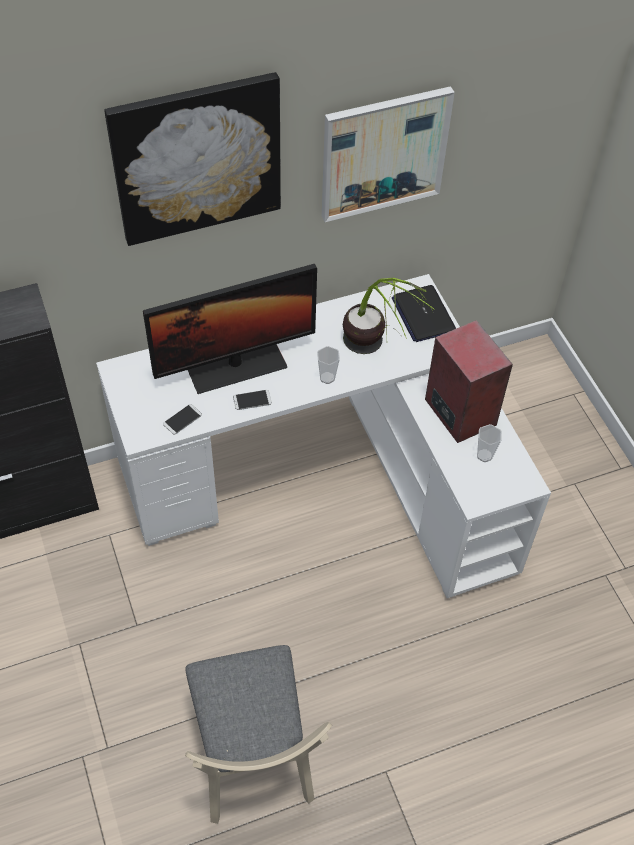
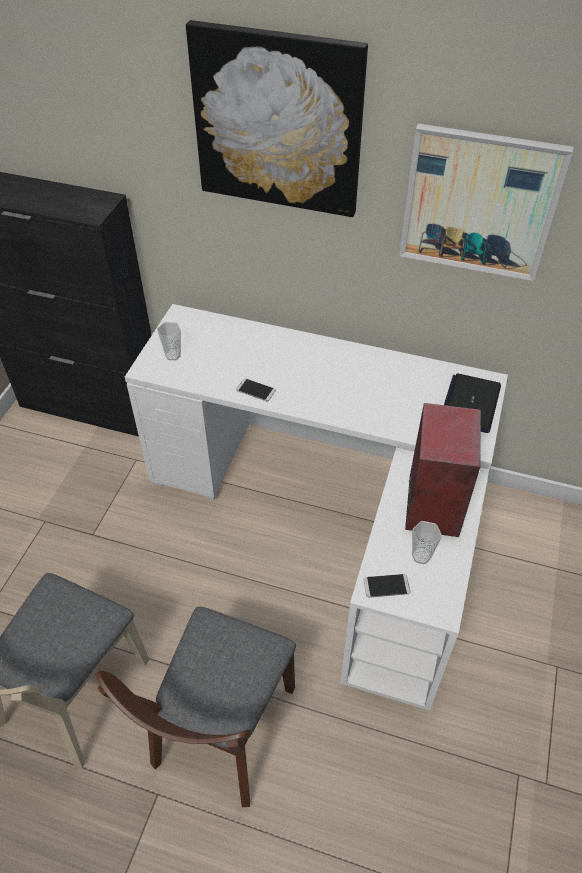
camera: 40 degrees right, 5 degrees down
(182, 419) = (189, 374): phone -> phone (386, 586)
(236, 365) = (270, 358): monitor -> none
(327, 378) = (334, 407): cup -> cup (173, 355)
(376, 355) = (395, 413): potted plant -> none
(394, 700) = (220, 737): none -> brown chair

